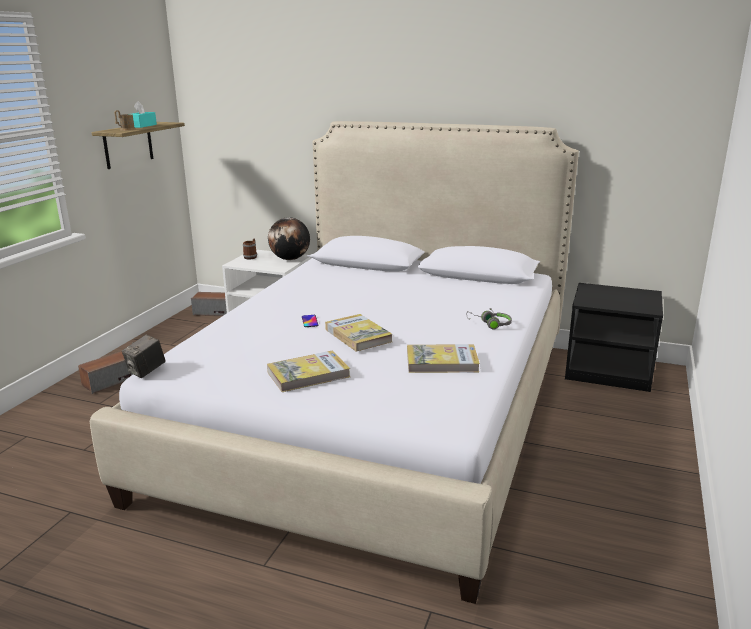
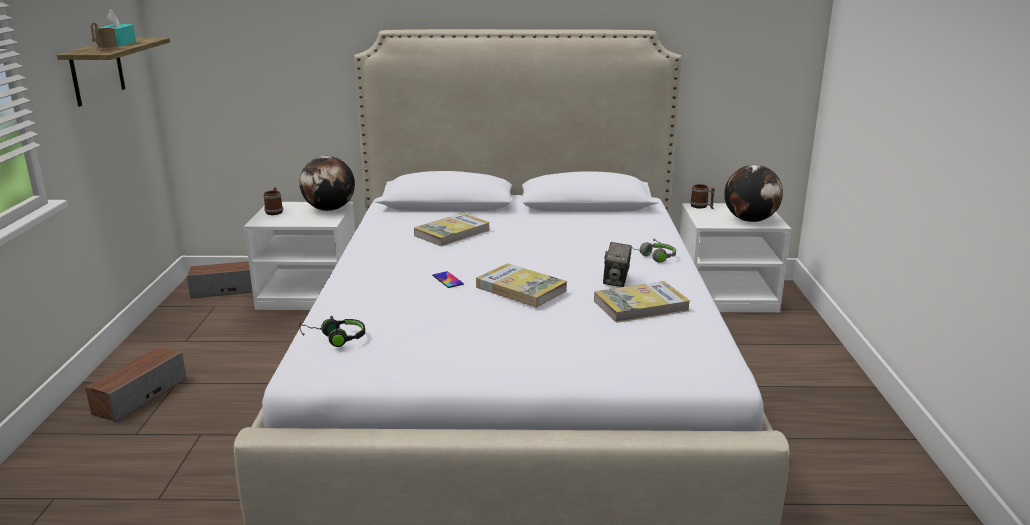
camera: 20 degrees left, 0 degrees up
(146, 371) = (294, 371): camera -> camera (616, 281)
(191, 353) = (335, 339): none -> black headphones
(308, 374) = (506, 342): book -> book (452, 233)
(594, 287) = (702, 206): none -> mug
(609, 371) = (726, 296): black nightstand -> white nightstand
(629, 304) = (750, 220): none -> globe

